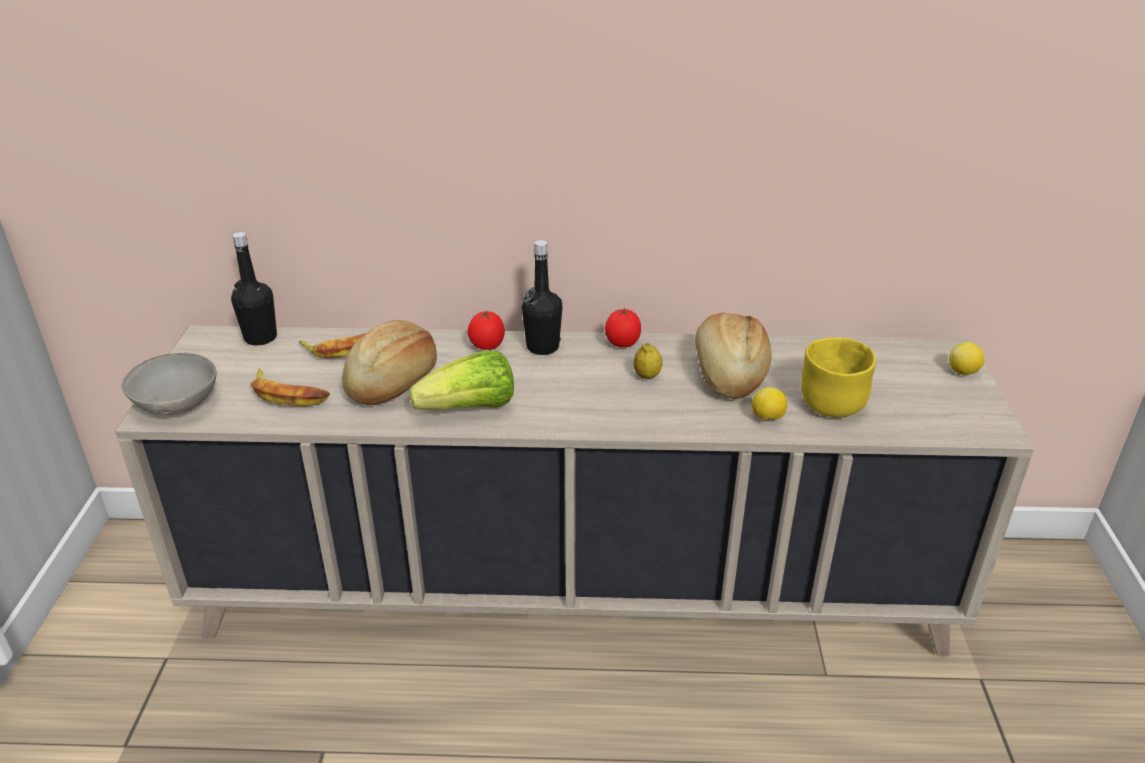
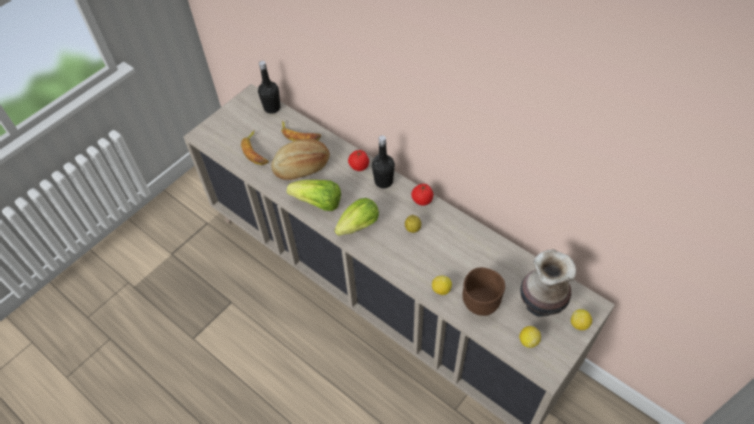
camera: 40 degrees right, 20 degrees up
(178, 403) = (213, 133): grey bowl -> none
(564, 409) = (356, 227): none -> lettuce
(727, 373) = (453, 250): bread -> none
(831, 406) = (480, 302): yellow bowl -> brown bowl
(897, 374) = (540, 303): none -> vase
(936, 414) = (528, 341): none -> lemon

